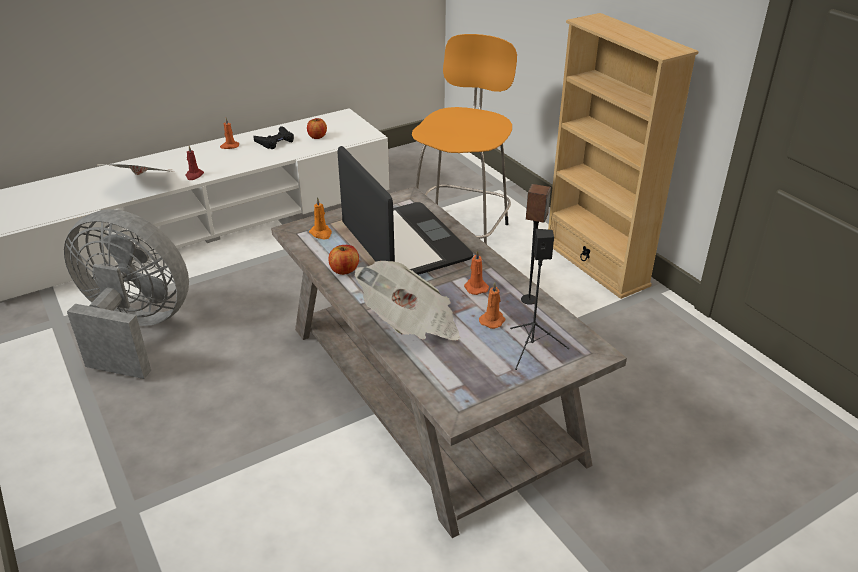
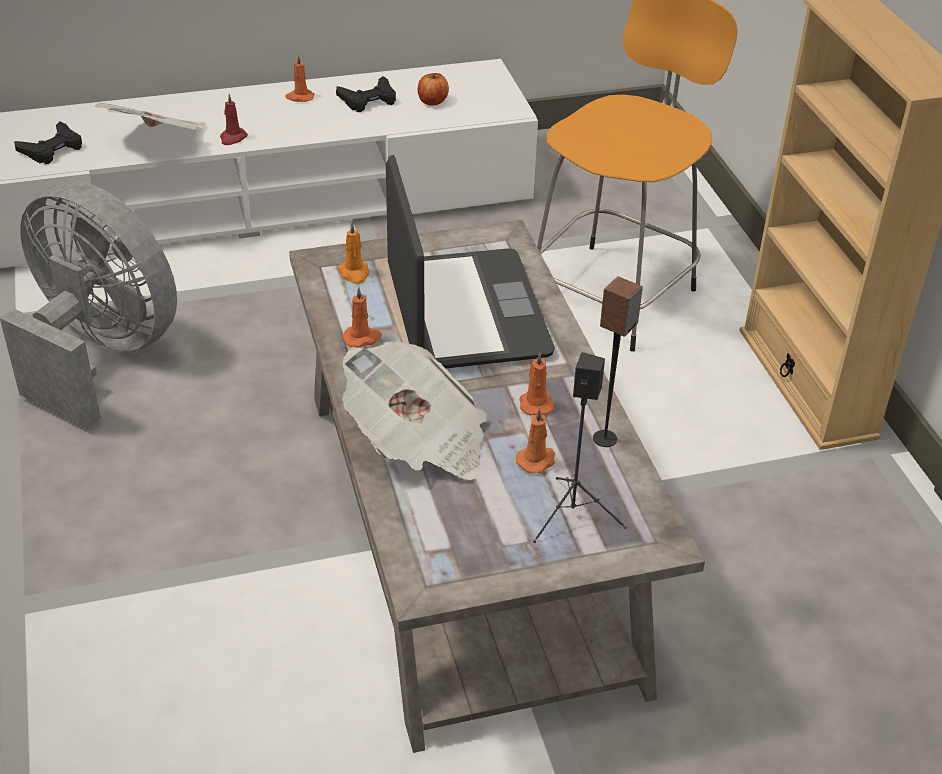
camera: 15 degrees right, 5 degrees up
(68, 200) = (52, 149): none -> black game controller
(344, 270) = (362, 338): apple -> orange candle

